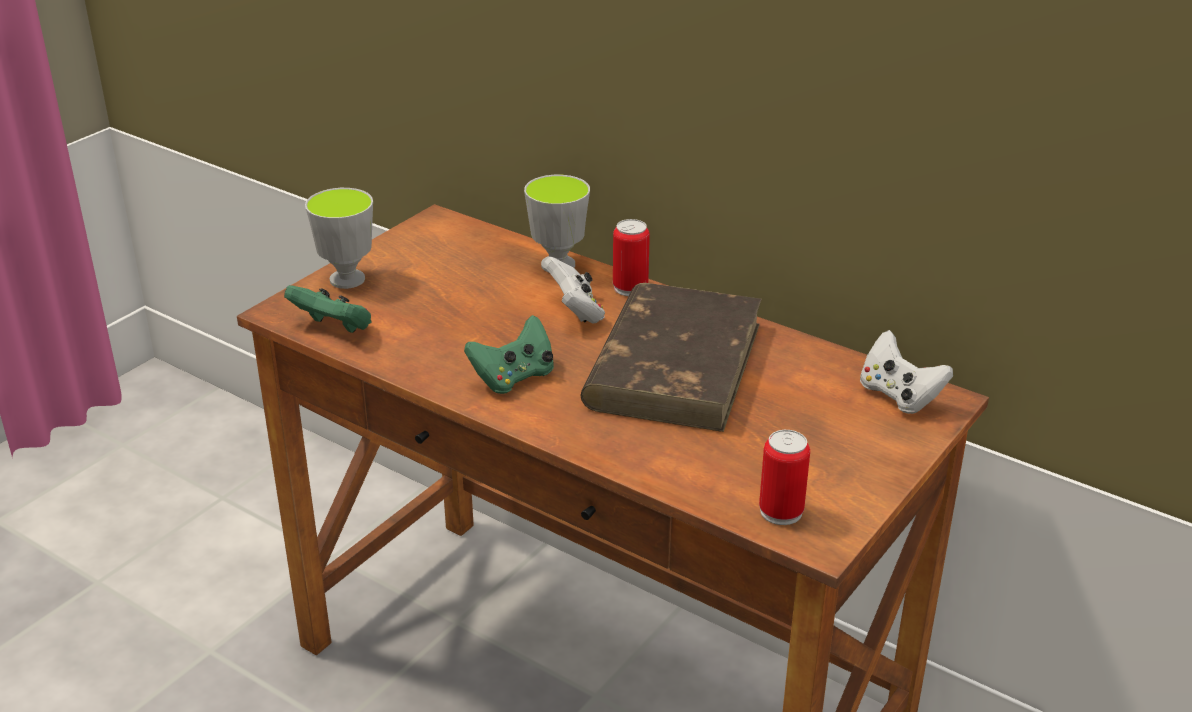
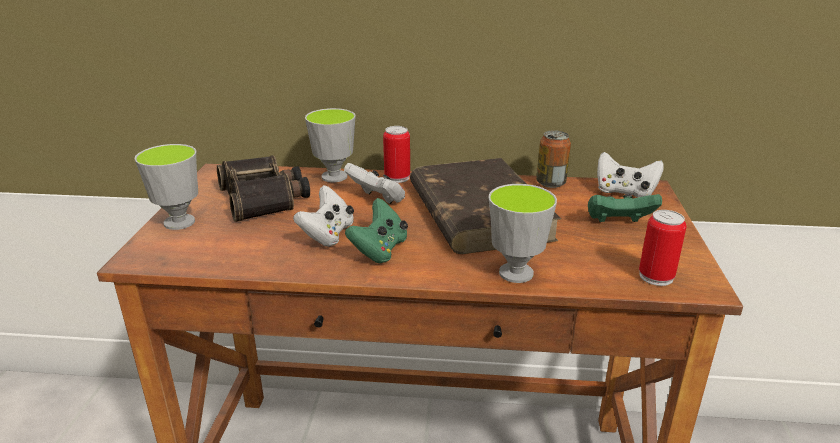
camera: 30 degrees left, 5 degrees down
(334, 328) = (198, 257): green game controller -> green game controller (618, 223)
(455, 273) = (264, 198): none -> binoculars
(479, 341) = (328, 235): none -> white game controller
(627, 452) = (516, 273): none -> cup
(815, 352) = (550, 183): none -> can

